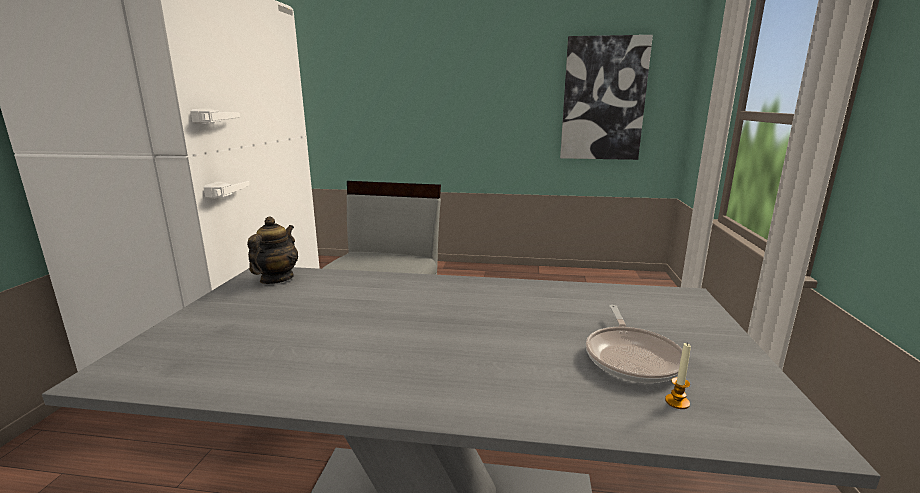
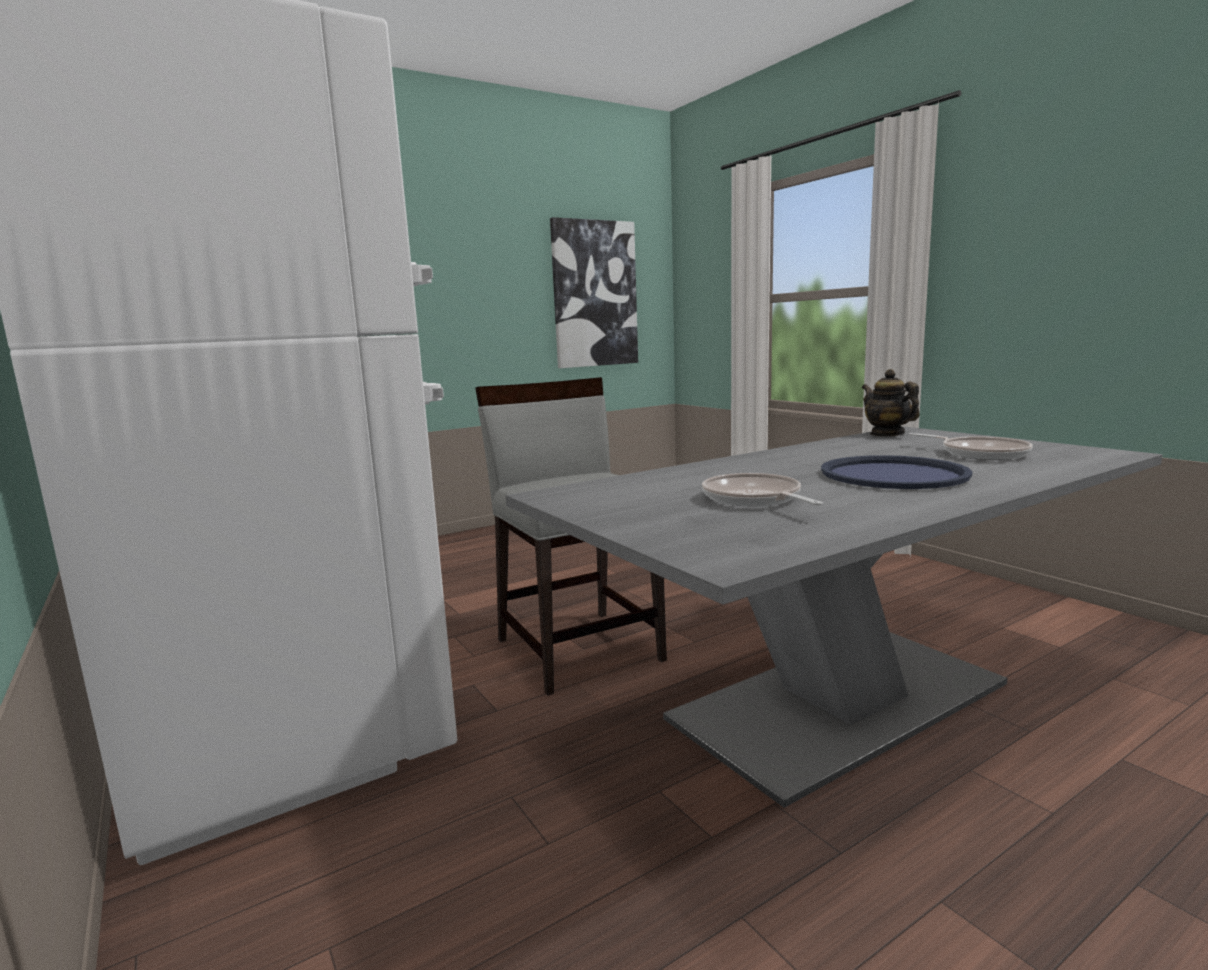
camera: 40 degrees left, 5 degrees down
(276, 279) = (586, 493): teapot -> teapot (887, 434)
(305, 327) = (754, 499): none -> frying pan
(463, 347) = (893, 474): none -> blue tray
(677, 402) = (1050, 459): candle -> none

